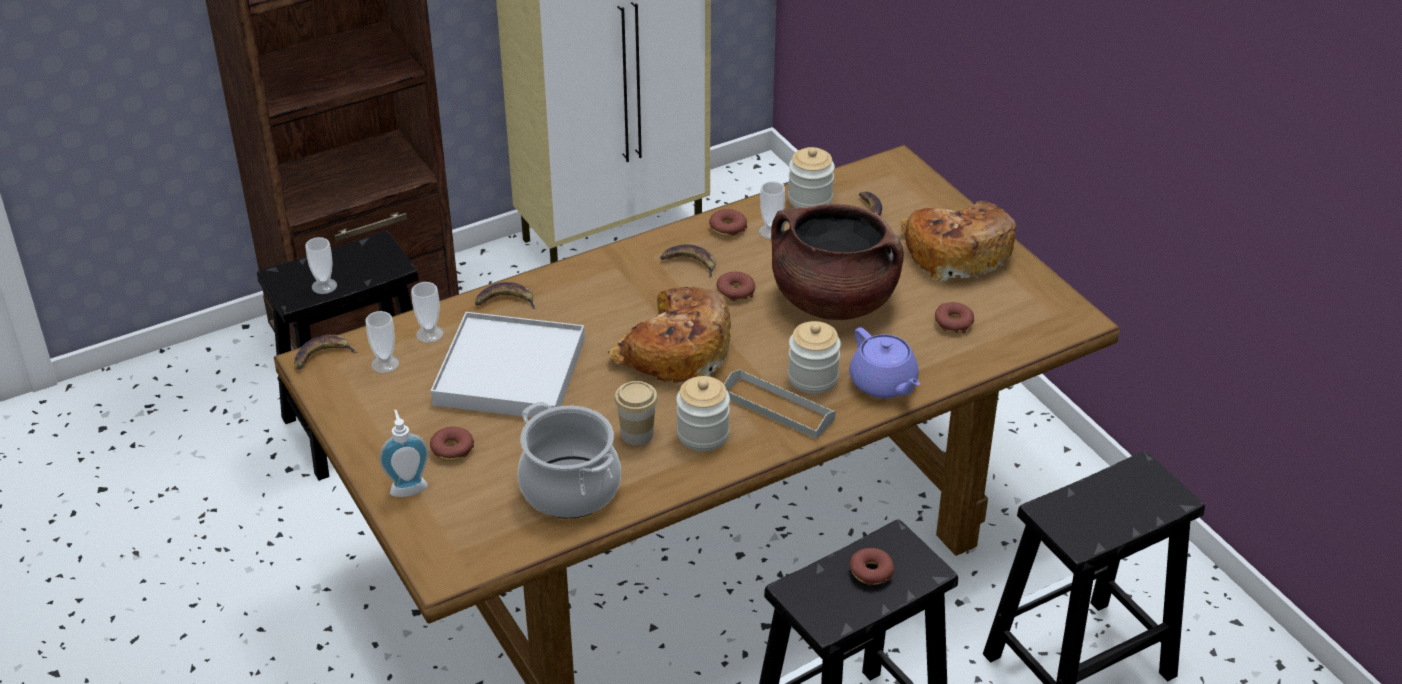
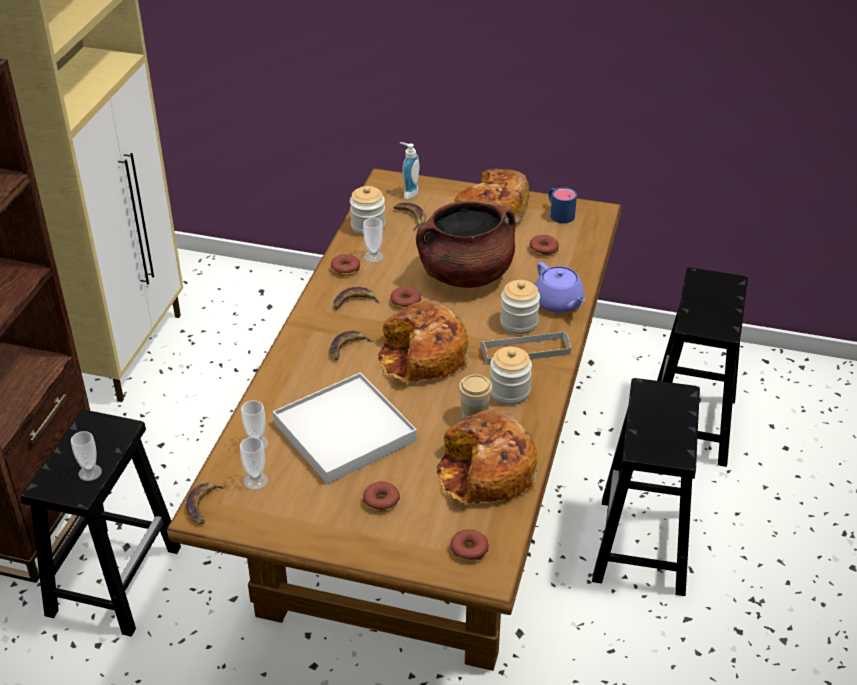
camera: 45 degrees left, 0 degrees up
(408, 486) = (389, 542): soap dispenser -> soap dispenser (408, 193)
(505, 301) = (274, 392): banana -> banana (347, 348)
(571, 488) = (485, 472): cooking pot -> bread
(871, 571) = (659, 414): donut -> donut (469, 550)
(884, 384) = (558, 303): purple teapot -> purple teapot turned 45 degrees clockwise
(1030, 296) = (559, 213): none -> blue mug

